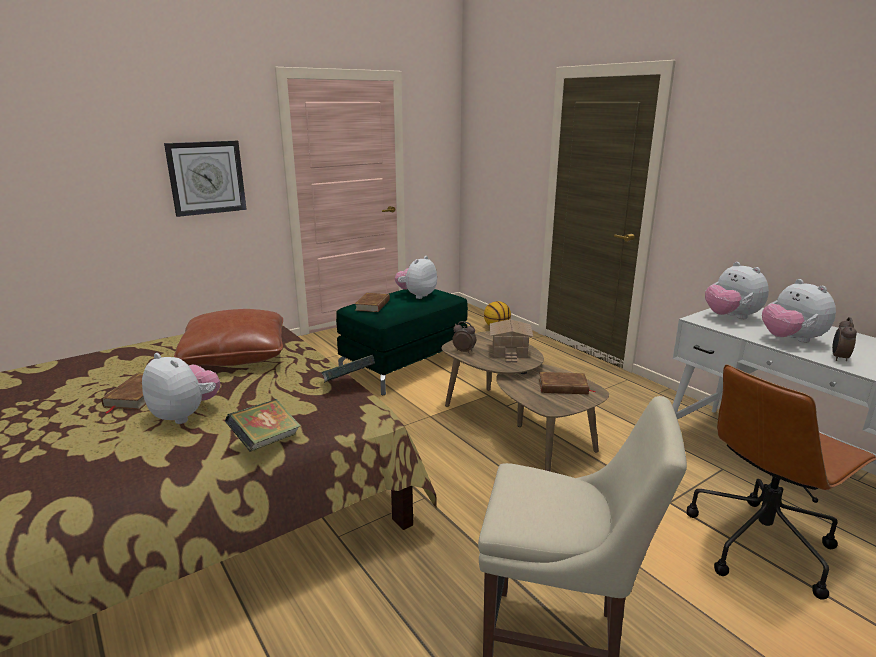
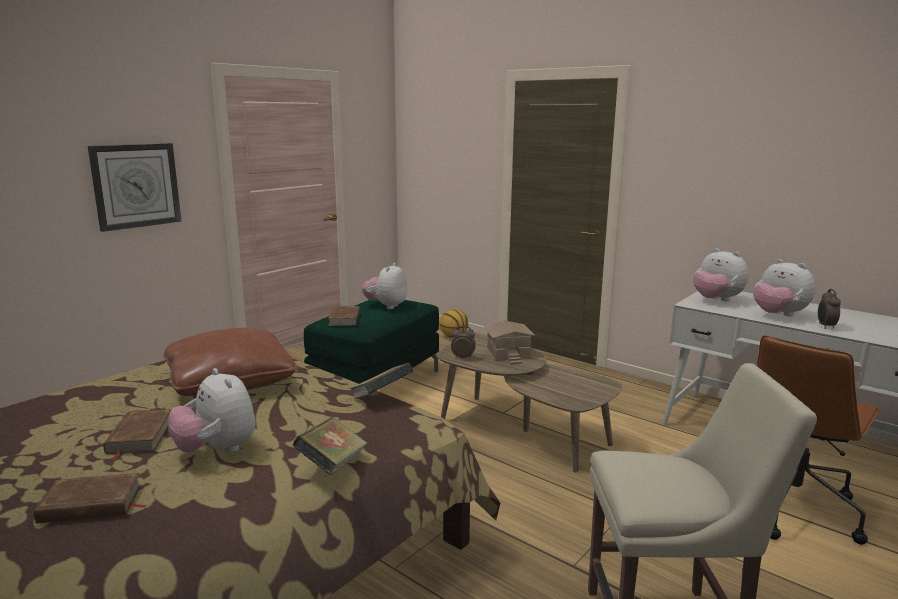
camera: 15 degrees left, 5 degrees down
(185, 415) = (217, 449): plush toy -> plush toy turned 150 degrees counterclockwise
(563, 387) = (575, 382): brown book -> brown book (91, 504)

